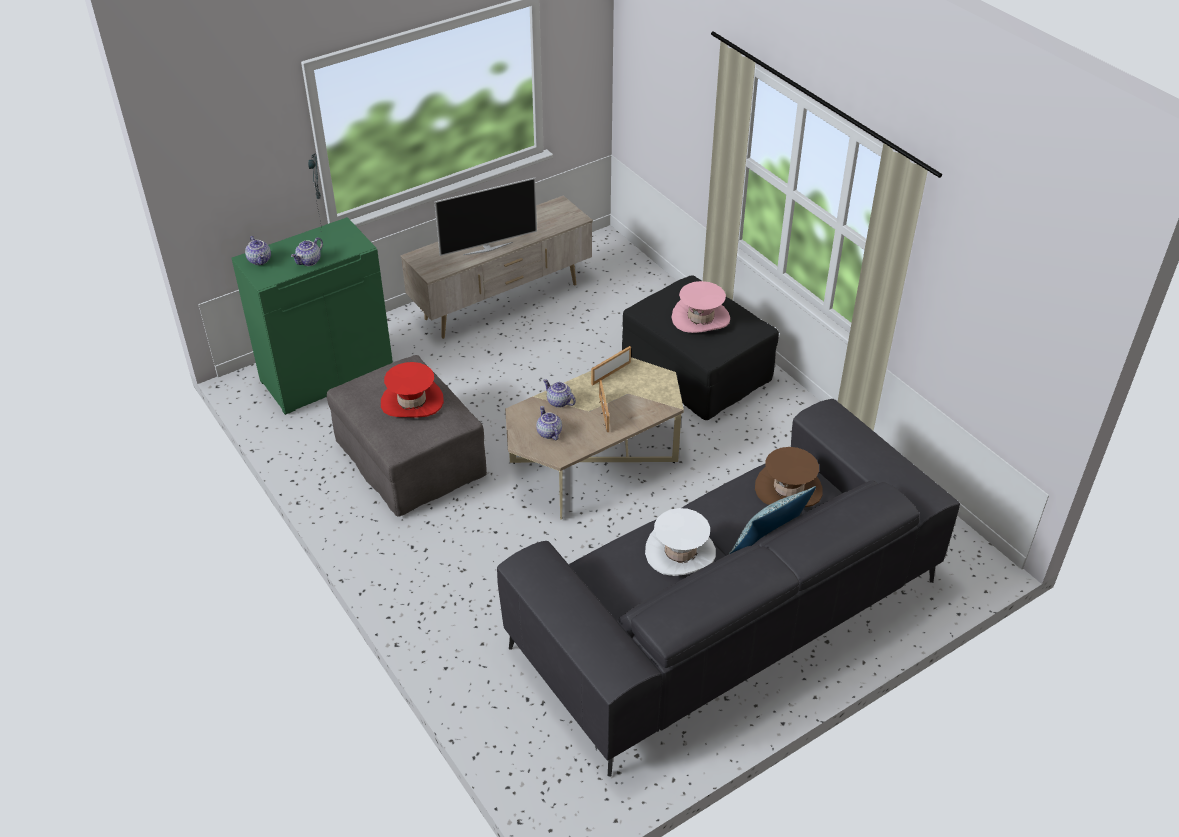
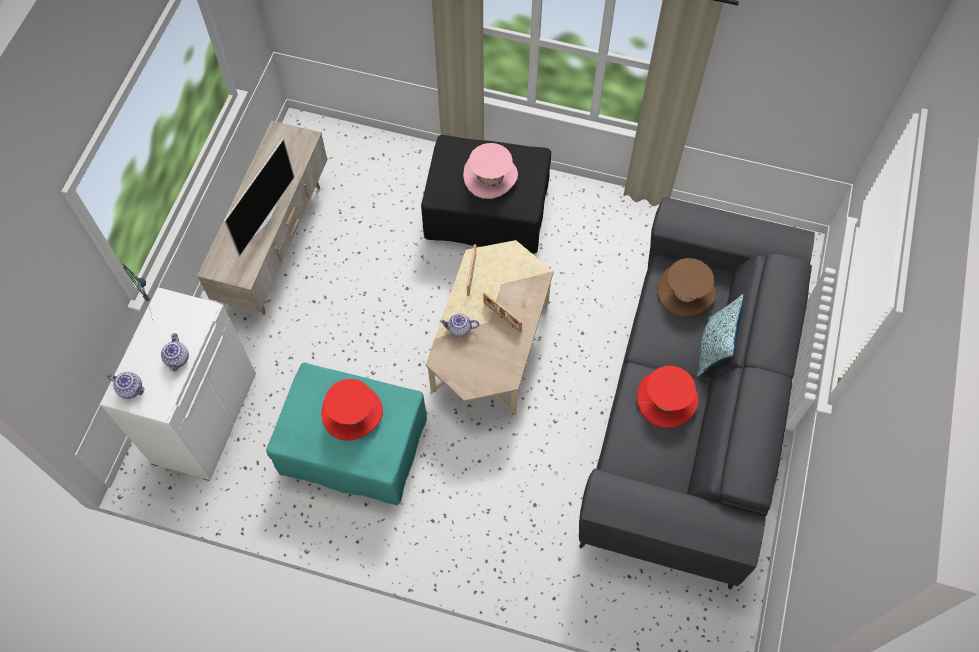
camera: 40 degrees left, 20 degrees up
(327, 375) = (204, 417): green cabinet -> white cabinet
(409, 459) = (352, 447): grey ottoman -> turquoise ottoman
(548, 433) = (480, 364): teapot -> none
(680, 552) = (666, 399): white hat -> red hat

